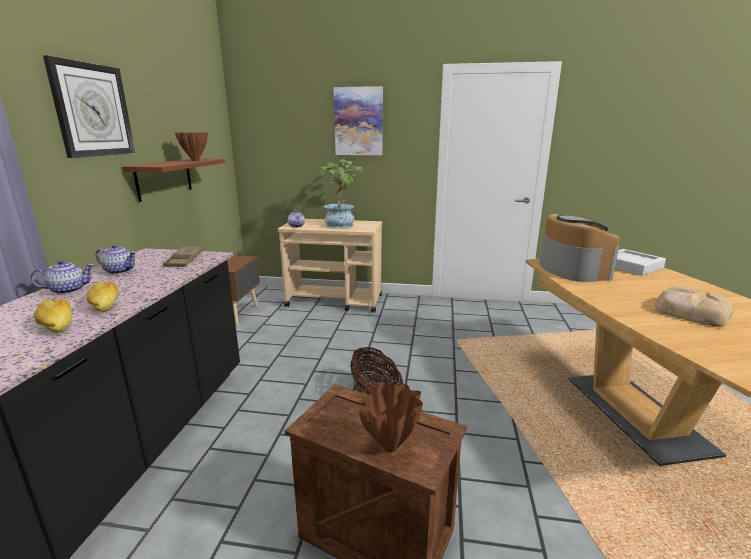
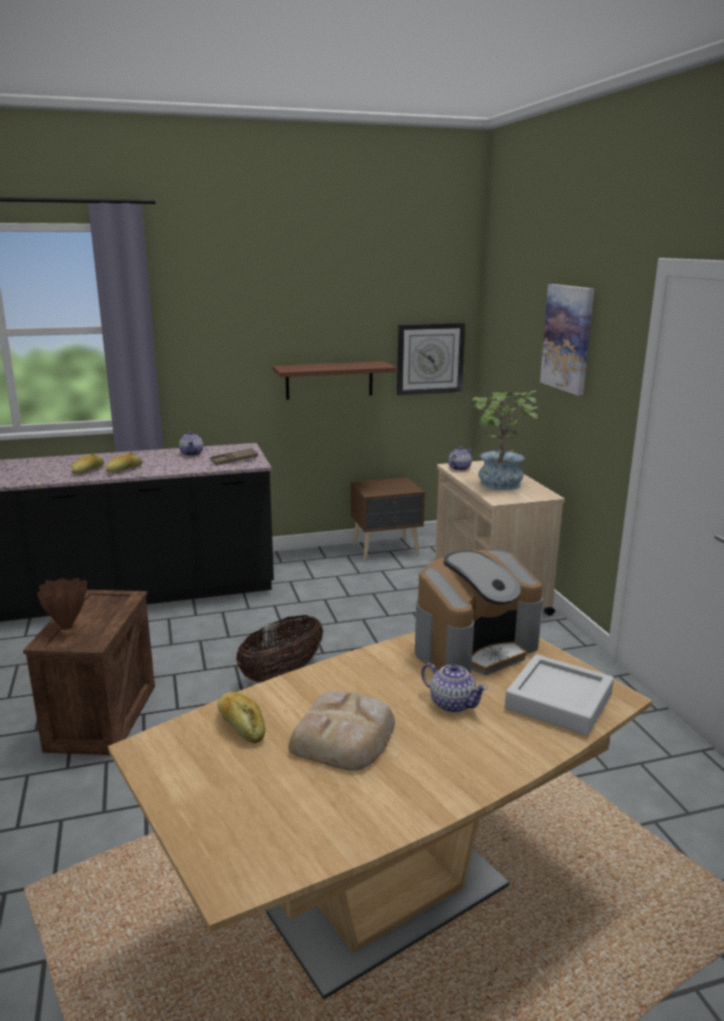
camera: 65 degrees right, 0 degrees up
(68, 290) = (145, 455): teapot -> teapot (452, 703)
(92, 110) = (249, 317): wall clock -> wall clock (430, 358)
(195, 161) = (350, 367): brown vase -> none
(691, 337) = (241, 725): none -> bread

